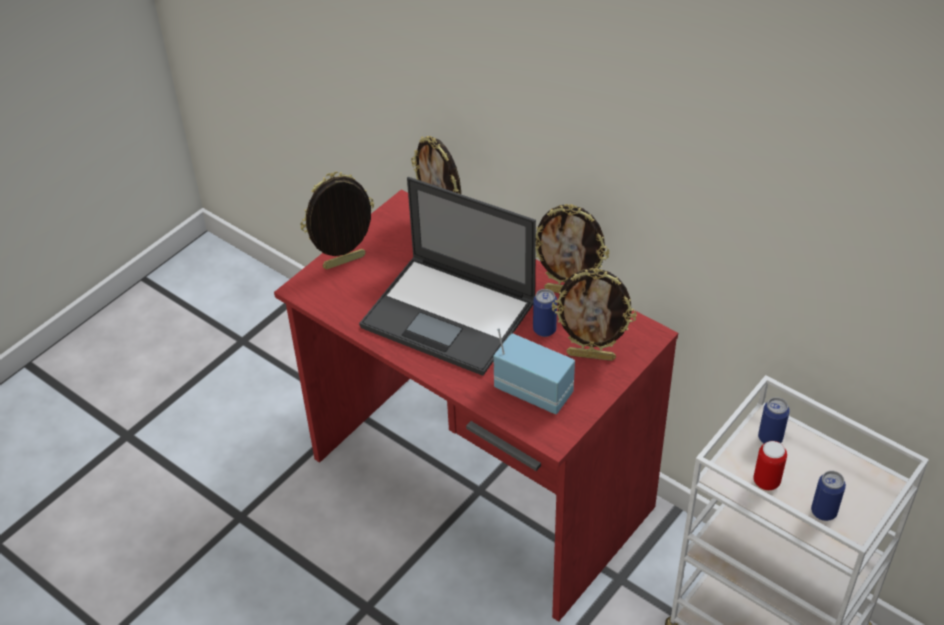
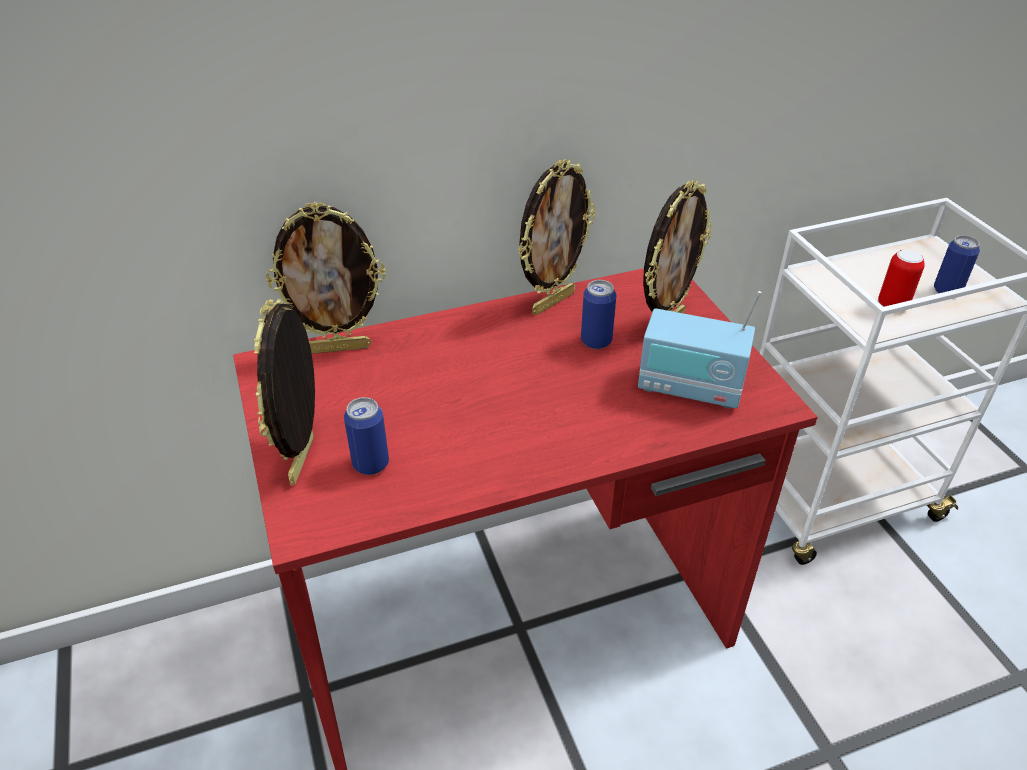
camera: 60 degrees left, 5 degrees down
(451, 315) = (503, 402): laptop -> none
(534, 391) = (689, 388): radio -> radio turned 135 degrees counterclockwise
(770, 438) = (835, 280): can -> can (371, 464)

